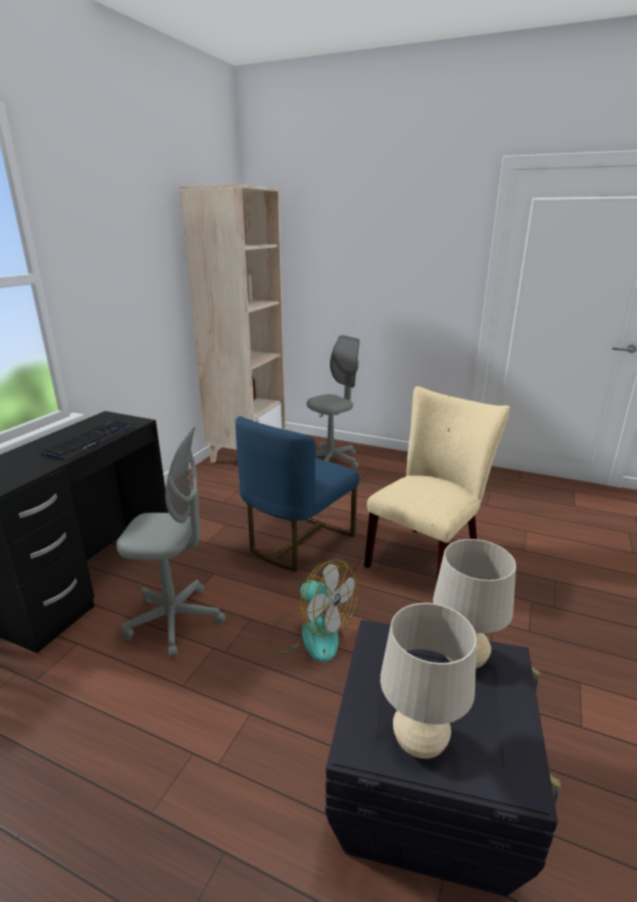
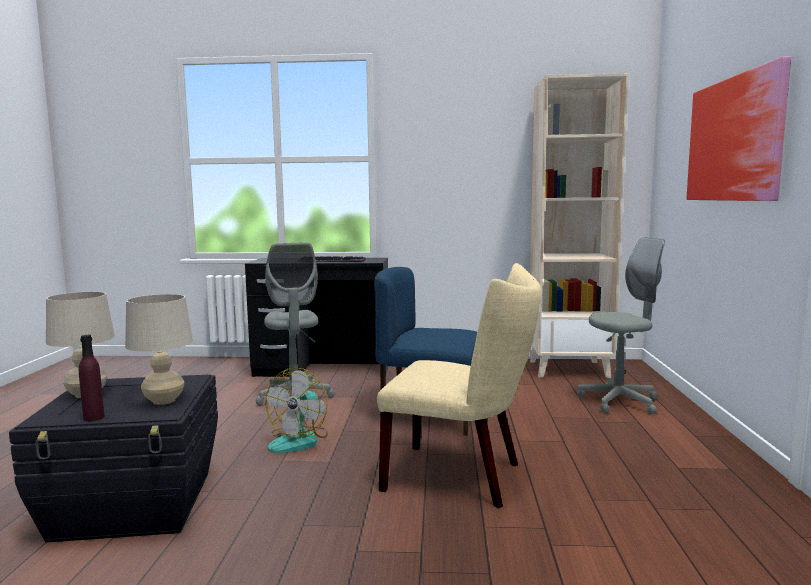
camera: 70 degrees right, 15 degrees down
(331, 461) = (619, 402): grey office chair -> grey office chair turned 45 degrees counterclockwise
(387, 260) = (734, 139): none -> picture
(518, 722) = (94, 417): none -> purple bottle

